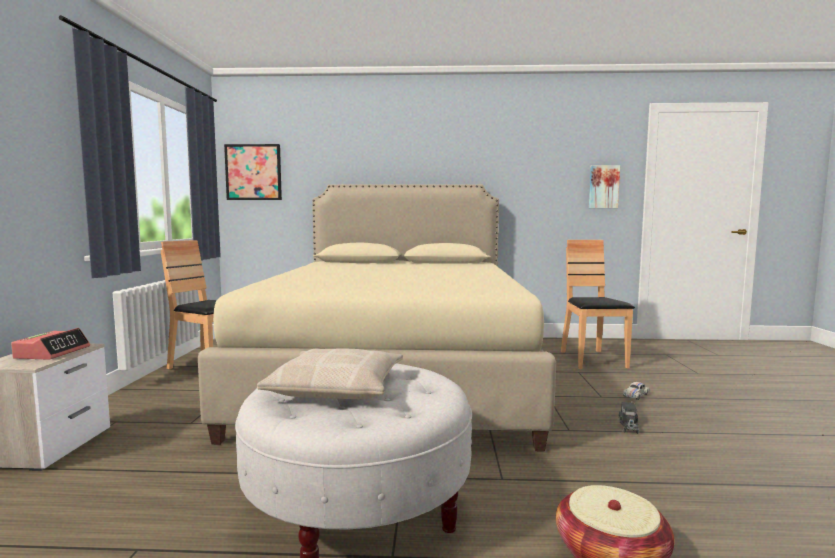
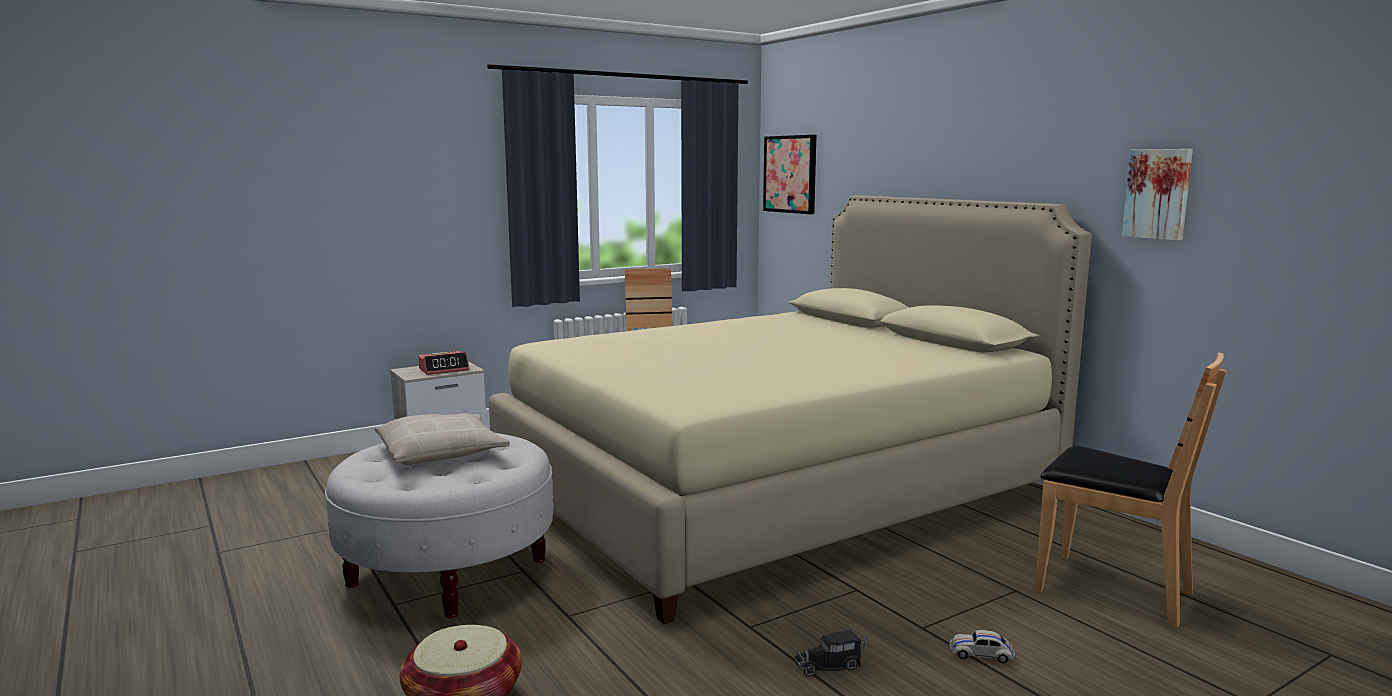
camera: 55 degrees right, 5 degrees up
(592, 360) = (1111, 589): brown chair -> brown chair turned 75 degrees clockwise
(603, 187) = (1334, 220): picture -> picture (1158, 194)

